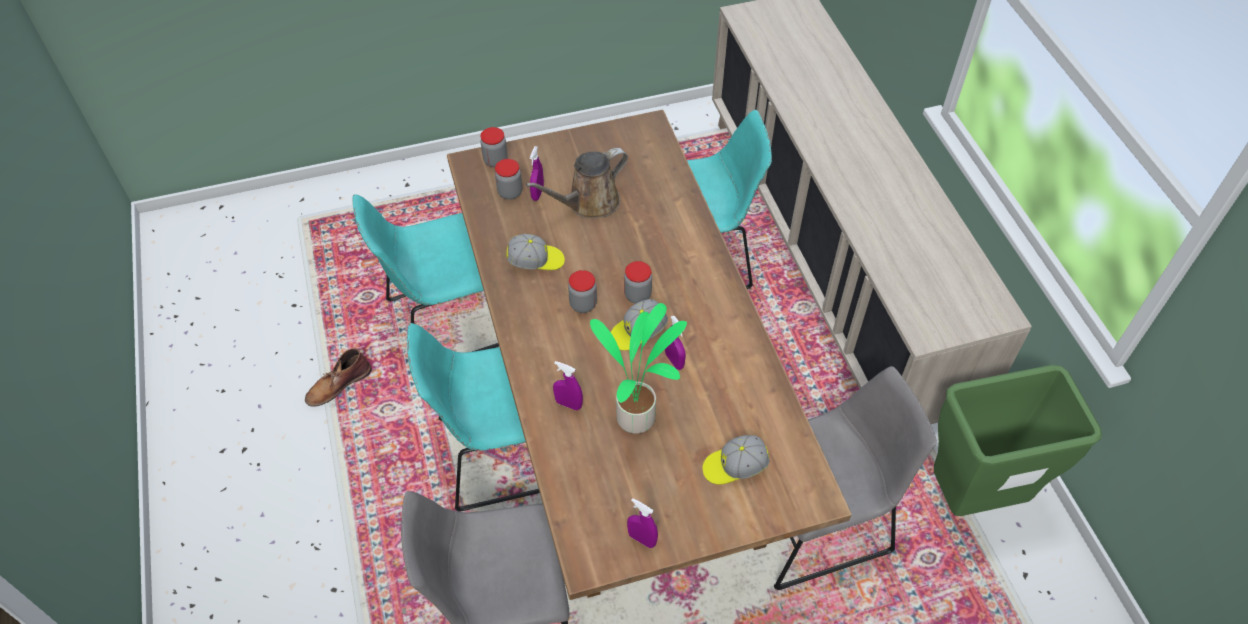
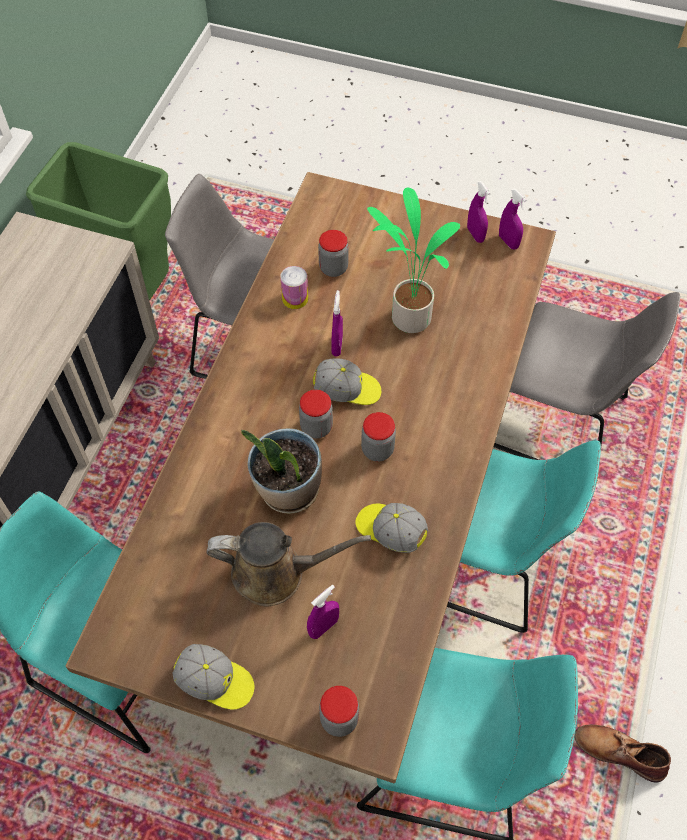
camera: 145 degrees left, 5 degrees up
(338, 384) = (619, 752): brown boot -> brown boot turned 150 degrees counterclockwise
(510, 192) = (355, 650): jar -> jar (333, 268)
(568, 404) = (461, 362): purple spray bottle -> purple spray bottle (508, 242)
(621, 248) = (288, 491): none -> potted plant
(734, 466) = (362, 242): cap -> cap (215, 681)
(741, 380) = (295, 298): none -> can

